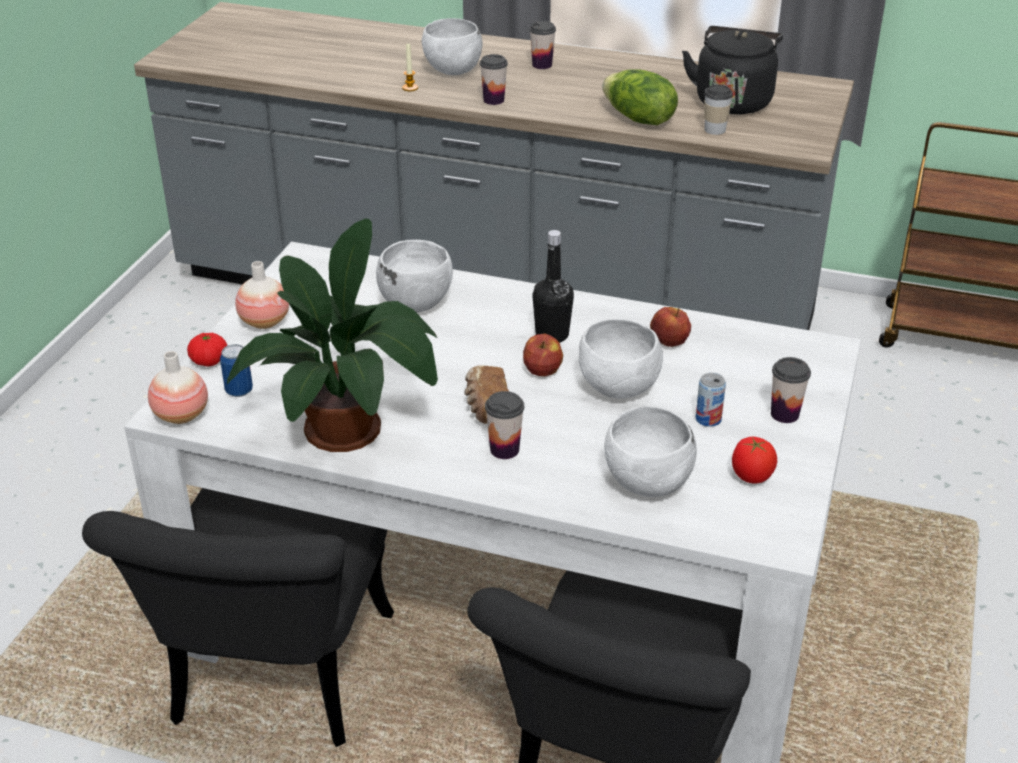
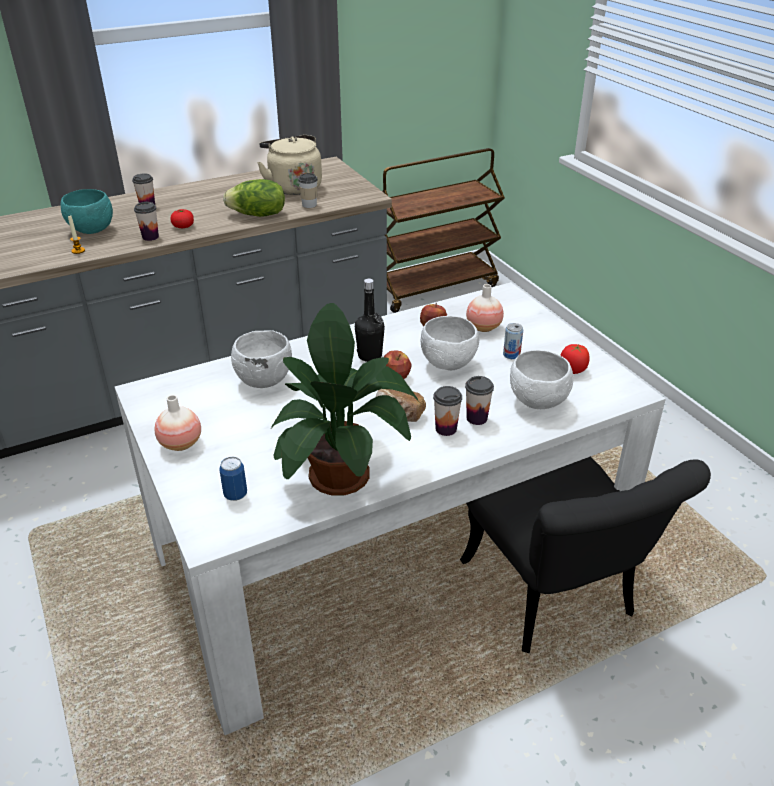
camera: 45 degrees left, 0 degrees up
(181, 415) = (220, 534): vase -> vase (483, 327)
(209, 361) = (182, 489): tomato -> tomato (183, 226)
(275, 687) = (319, 701): black chair -> none
(453, 71) = (92, 230): white bowl -> turquoise bowl
(733, 101) = (293, 187): black kettle -> beige kettle
(784, 414) = (538, 333): cup -> cup (476, 418)

